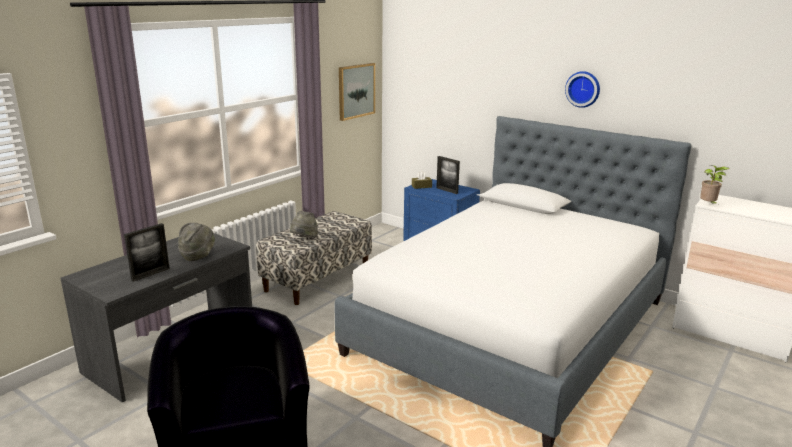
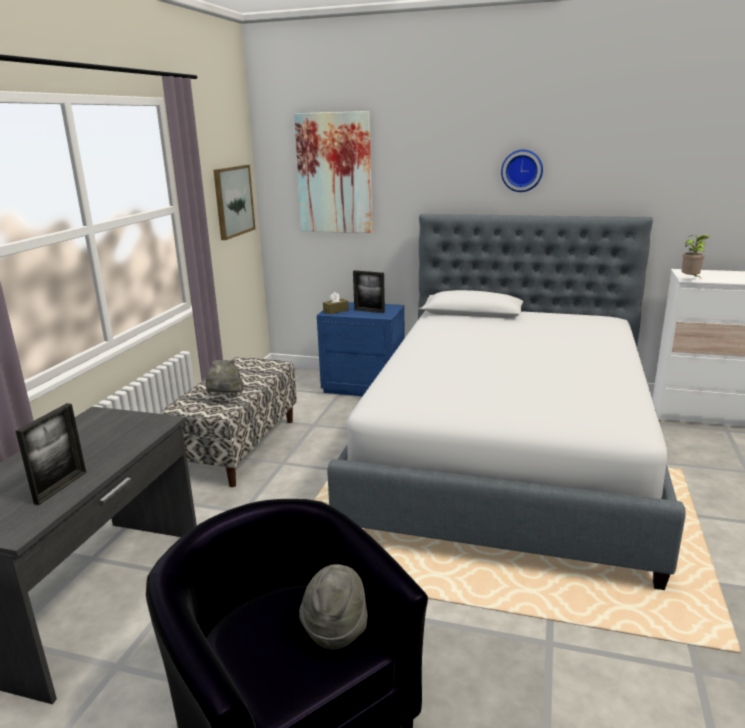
camera: 20 degrees left, 0 degrees up
(198, 256) = (118, 445): grey hat -> grey hat (335, 628)
(438, 75) = (334, 173): none -> picture

